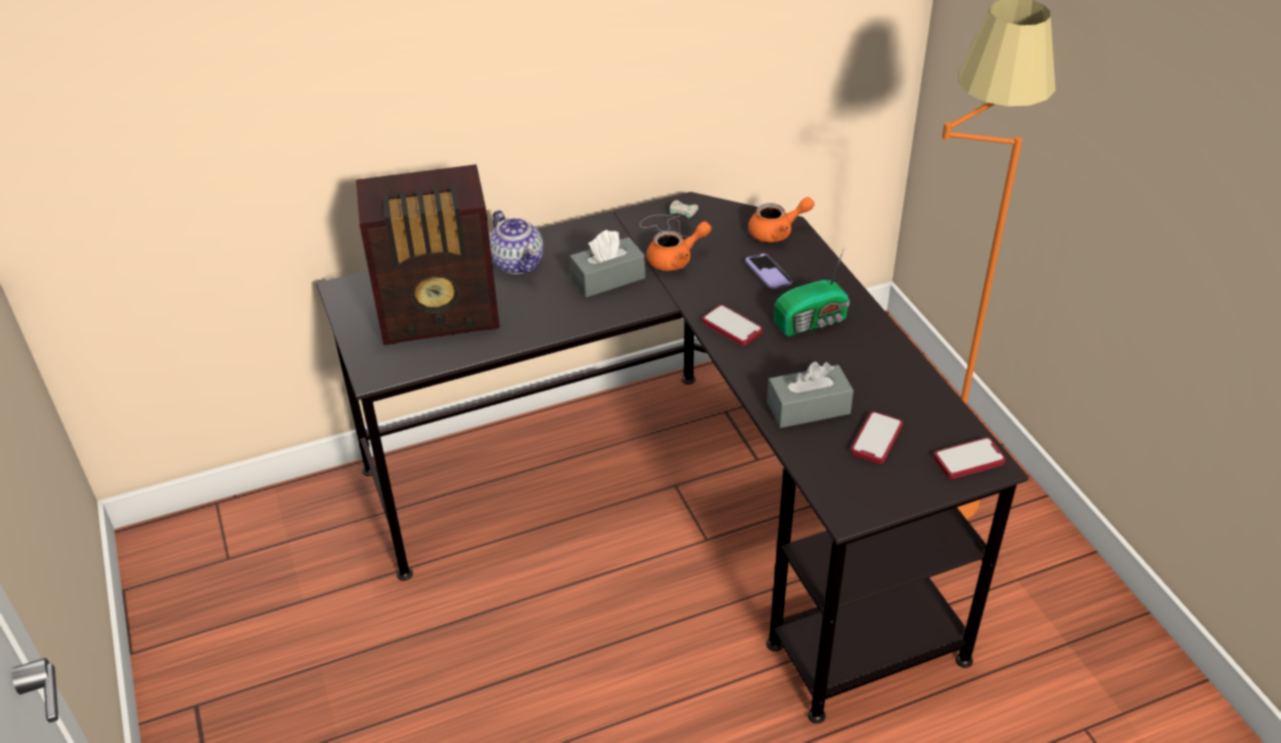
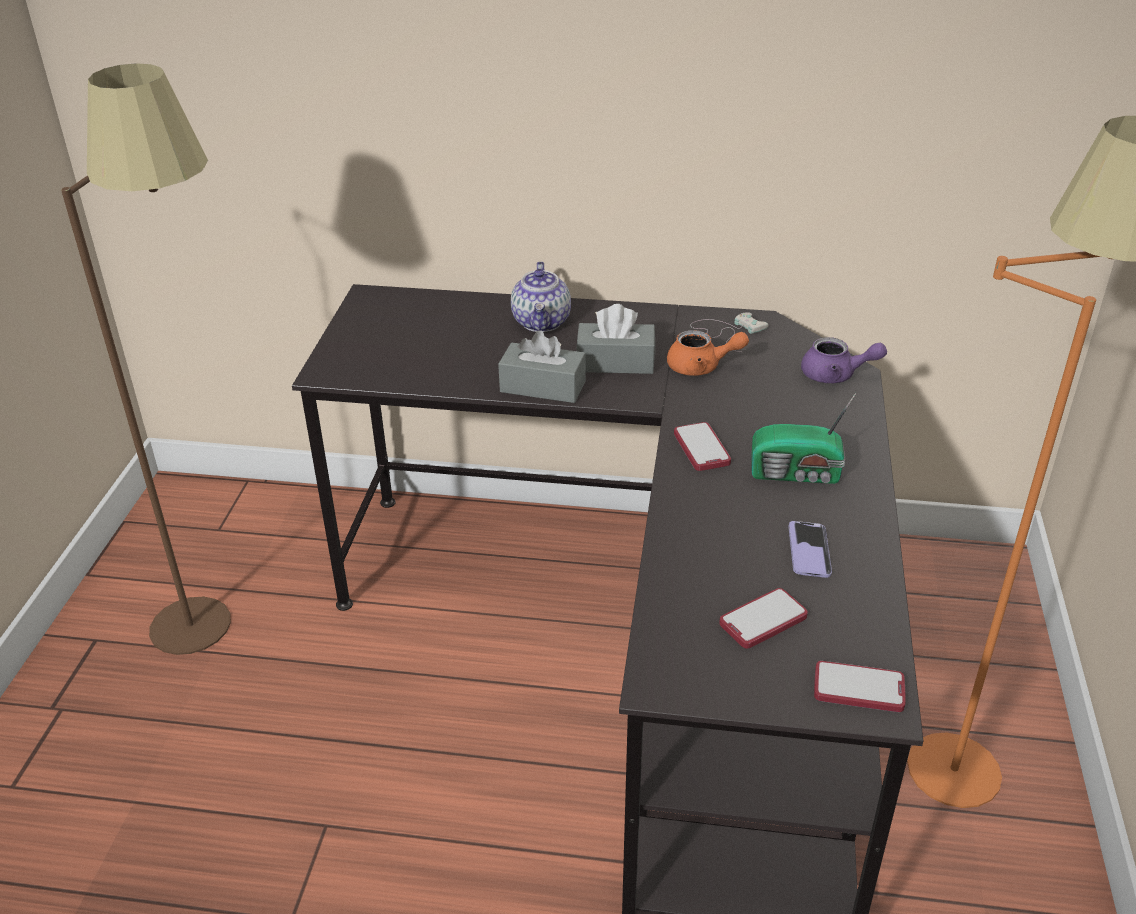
camera: 30 degrees right, 5 degrees down
(311, 636) = (227, 624): none -> brown floor lamp
(441, 316) = (429, 344): radio -> none
(768, 273) = (790, 410): phone -> phone (809, 551)
(777, 232) = (835, 375): orange teapot -> purple teapot
(808, 408) = (712, 557): grey tissue box -> grey tissue box (543, 386)

